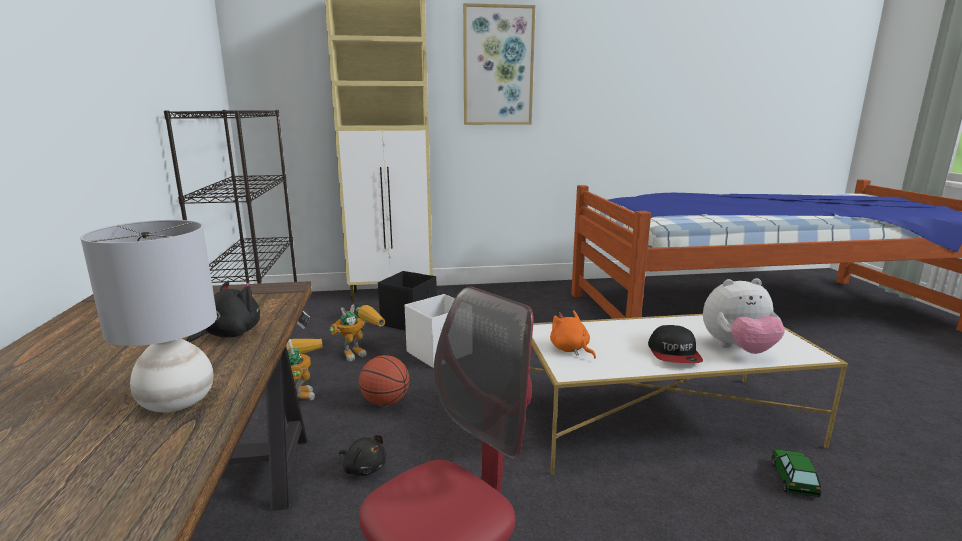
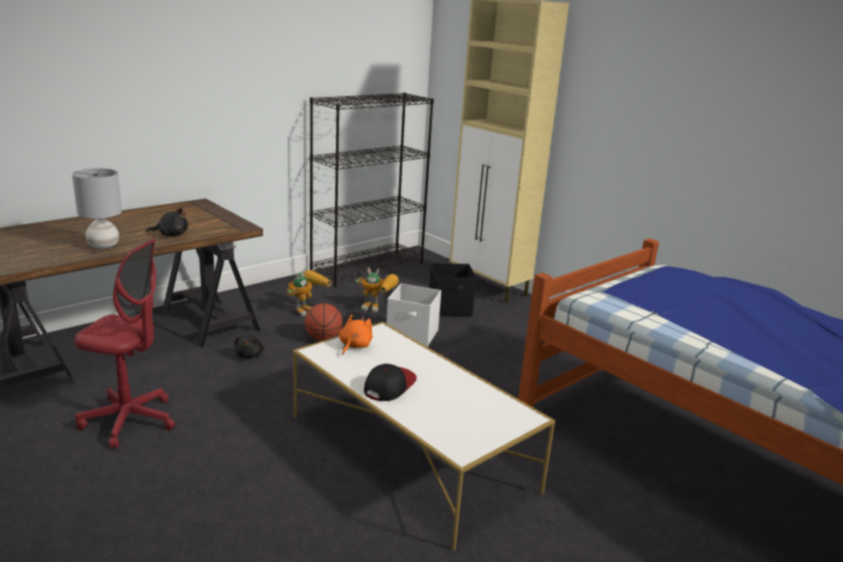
camera: 55 degrees right, 5 degrees up
(498, 66) = (630, 82): picture -> none
(674, 354) = (389, 386): cap -> cap turned 150 degrees clockwise
(738, 349) = (432, 413): plush toy -> none
(793, 479) = (380, 529): toy car -> none

